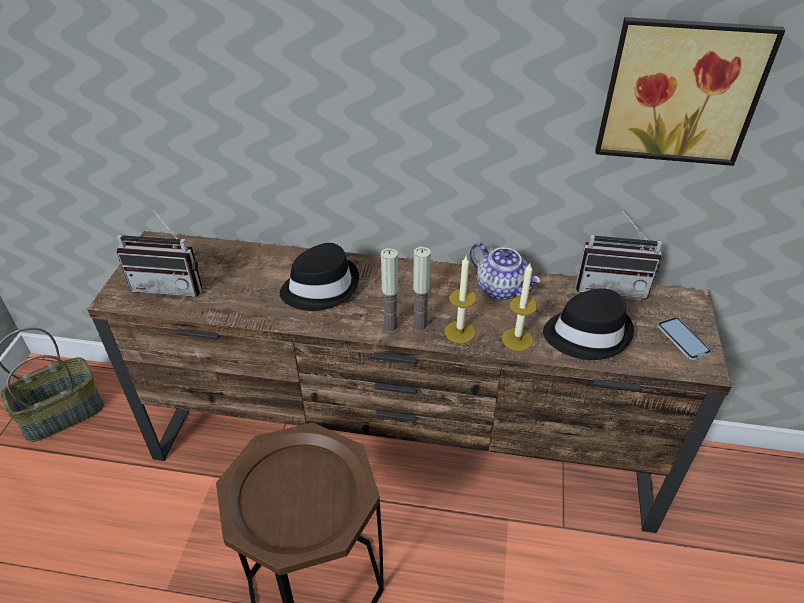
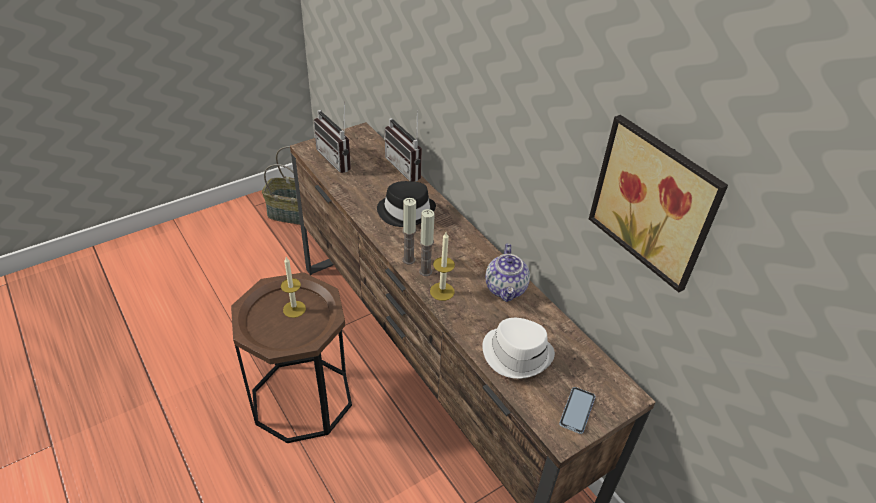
camera: 45 degrees right, 0 degrees up
(517, 339) = (468, 322): candle -> candle (294, 309)
(587, 333) = (517, 354): black hat -> white hat
(611, 285) = (584, 342): radio -> radio (408, 167)

